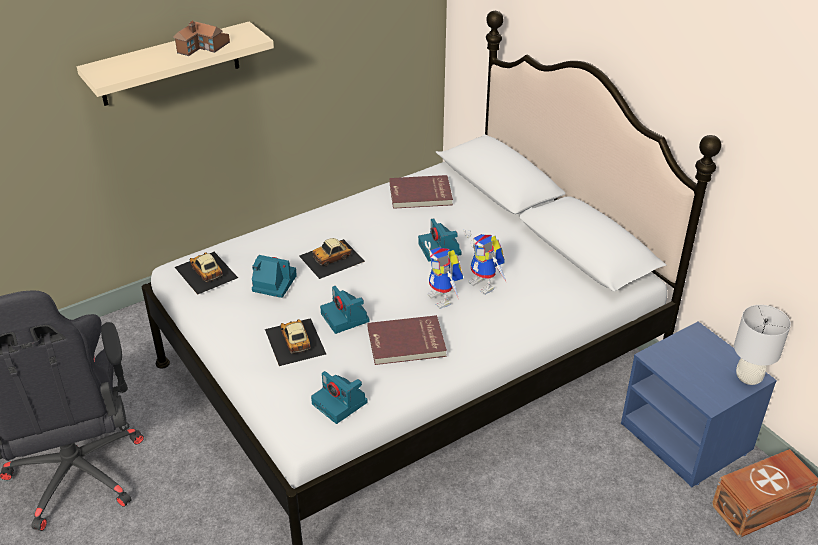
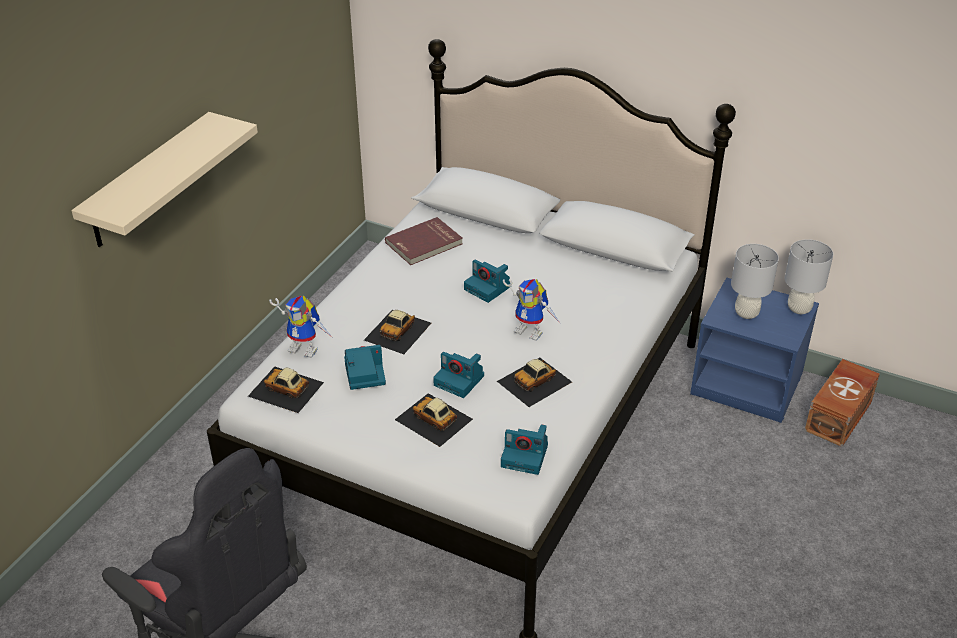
camera: 30 degrees left, 0 degrees up
(203, 47) = (191, 151): toy house -> none
(406, 343) = (535, 381): red book -> toy car
(486, 285) = (556, 305): toy robot -> toy robot (307, 348)
(686, 362) = (745, 314): none -> grey table lamp

